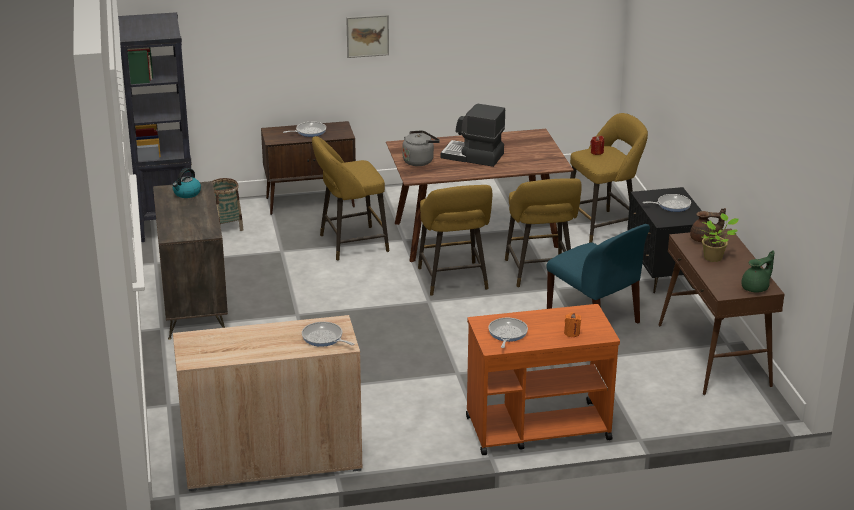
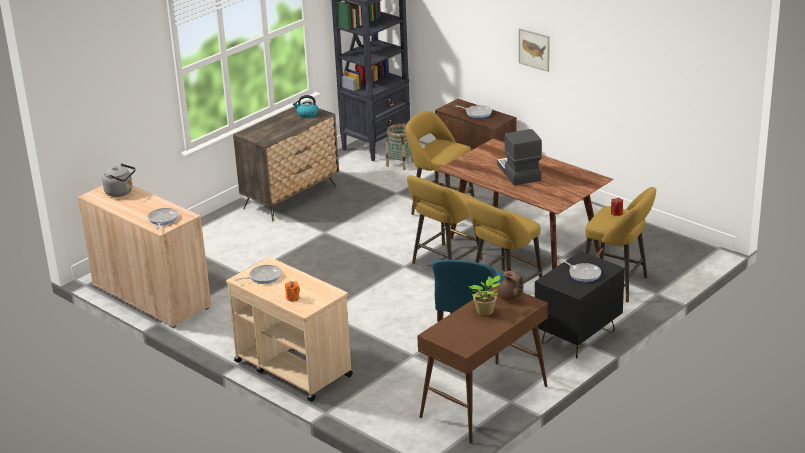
camera: 55 degrees right, 0 degrees up
(419, 161) = (480, 159): grey kettle -> grey kettle (121, 192)
(536, 428) = (292, 368): orange cart -> beige cart
(756, 288) = (459, 344): green teapot -> none

